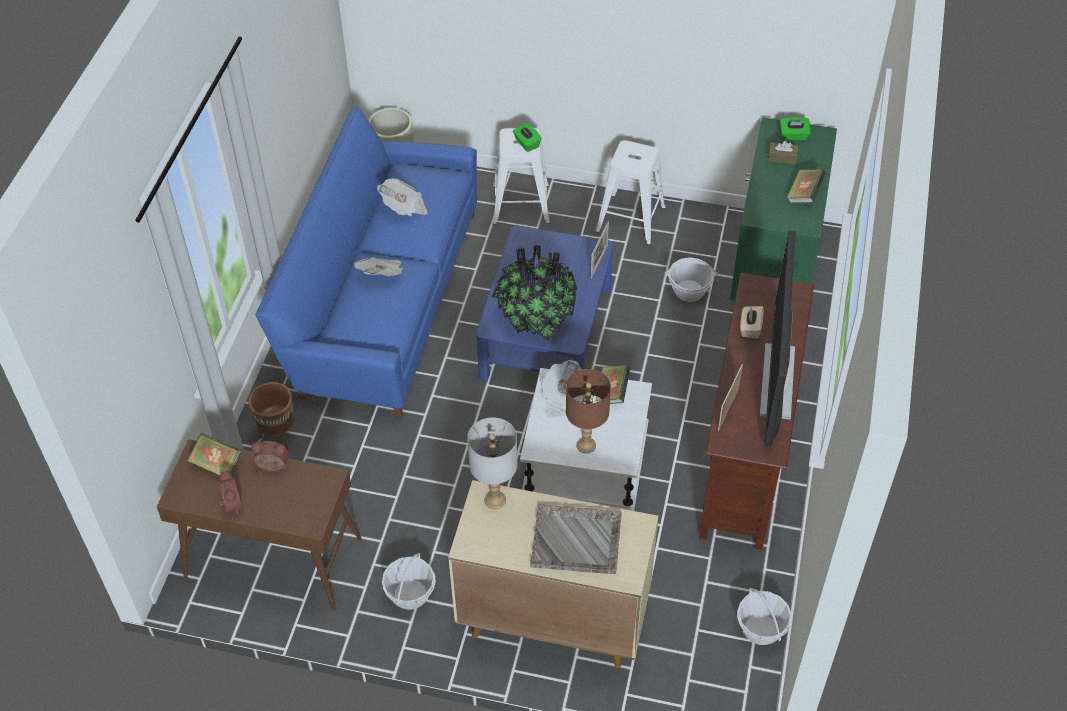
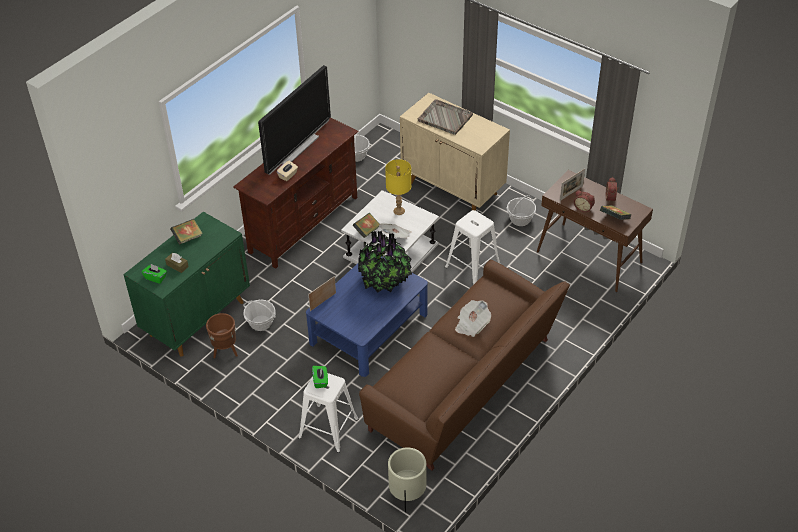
camera: 155 degrees left, 5 degrees down
(279, 437) = (566, 320): brown planter -> brown planter (225, 352)
(382, 301) = (465, 386): blue sofa -> brown sofa
(404, 207) = (434, 367): newspaper -> none
(495, 499) = (474, 144): grey table lamp -> none
(586, 445) = (399, 211): brown table lamp -> yellow table lamp
(631, 218) = (259, 387): white stool -> white stool (472, 266)
(728, 409) = (332, 144): picture frame -> picture frame (571, 193)

